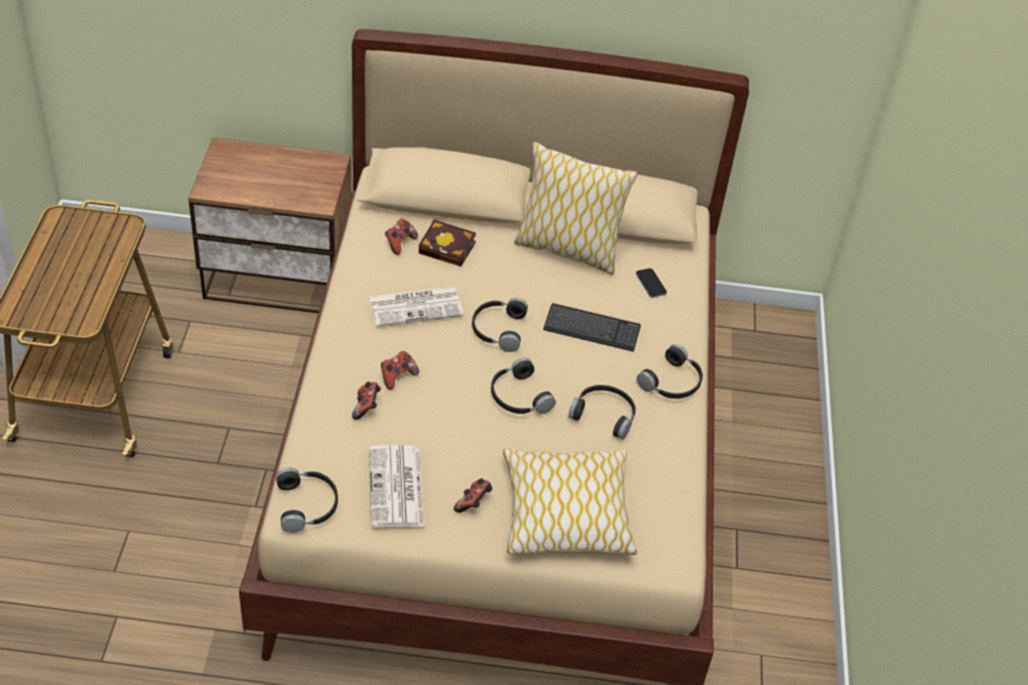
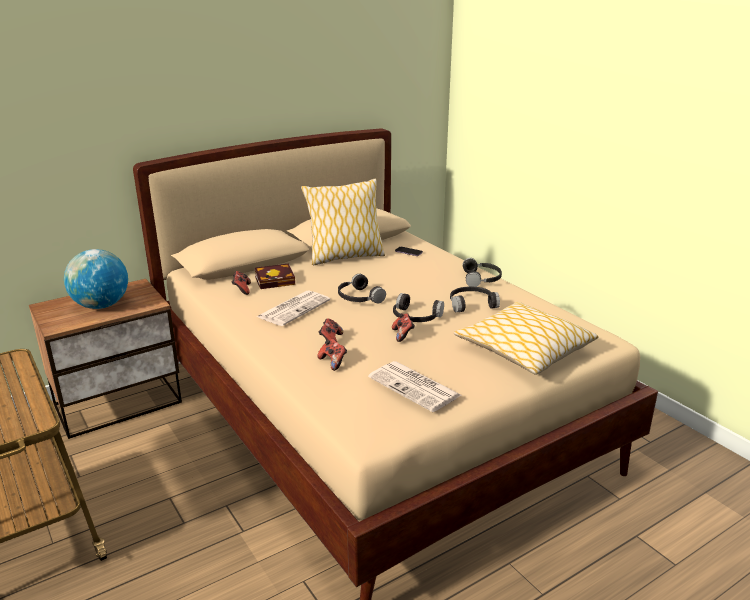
camera: 35 degrees left, 20 degrees down
(271, 178) = (101, 305): none -> globe
(308, 505) = (370, 427): black headphones -> none
(473, 503) = (469, 371): game controller -> game controller (403, 335)
(591, 329) = (408, 278): keyboard -> none

